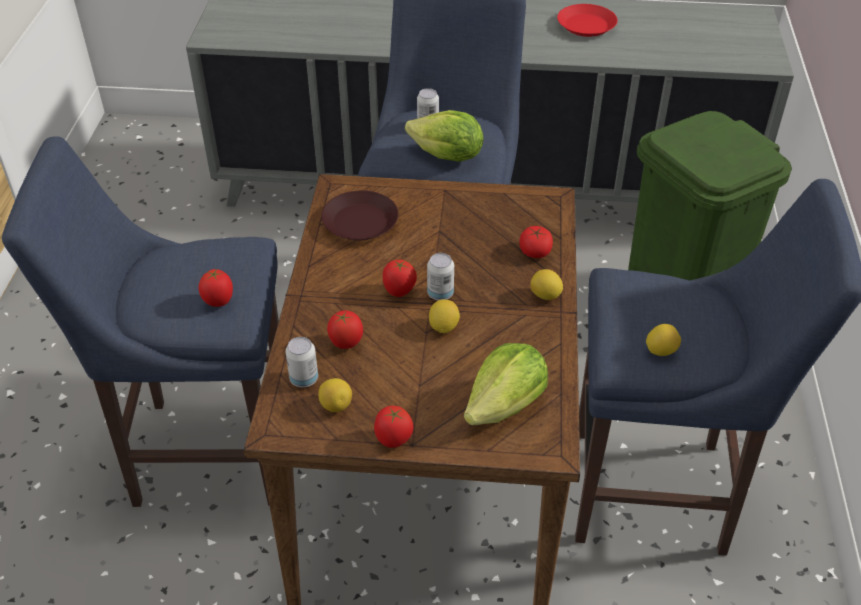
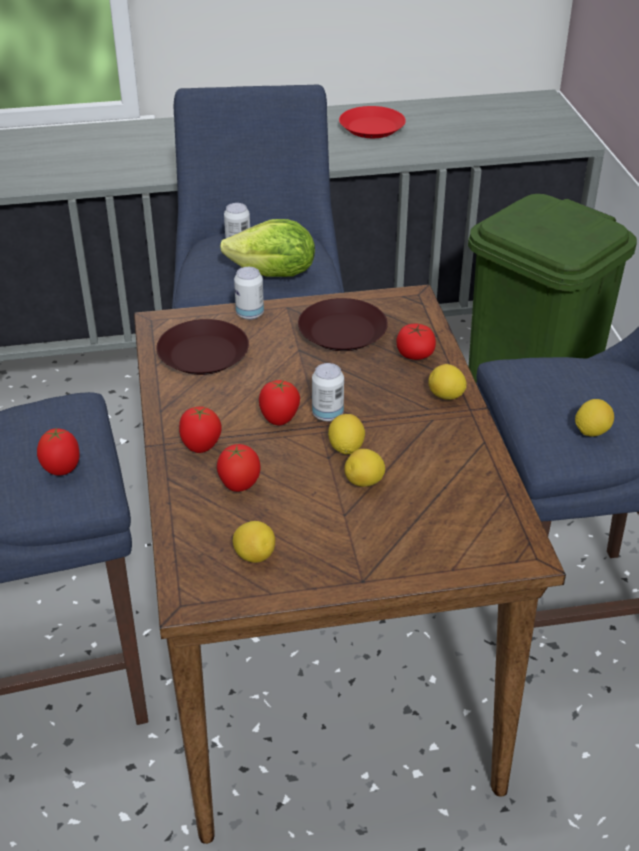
camera: 15 degrees left, 5 degrees down
(304, 379) = (204, 534): can -> can (250, 314)
(393, 441) = (339, 581): tomato -> tomato (201, 447)
(446, 360) = (364, 482): none -> lemon
(482, 221) = (342, 332): none -> brown plate
(506, 405) = (452, 517): lettuce -> none

